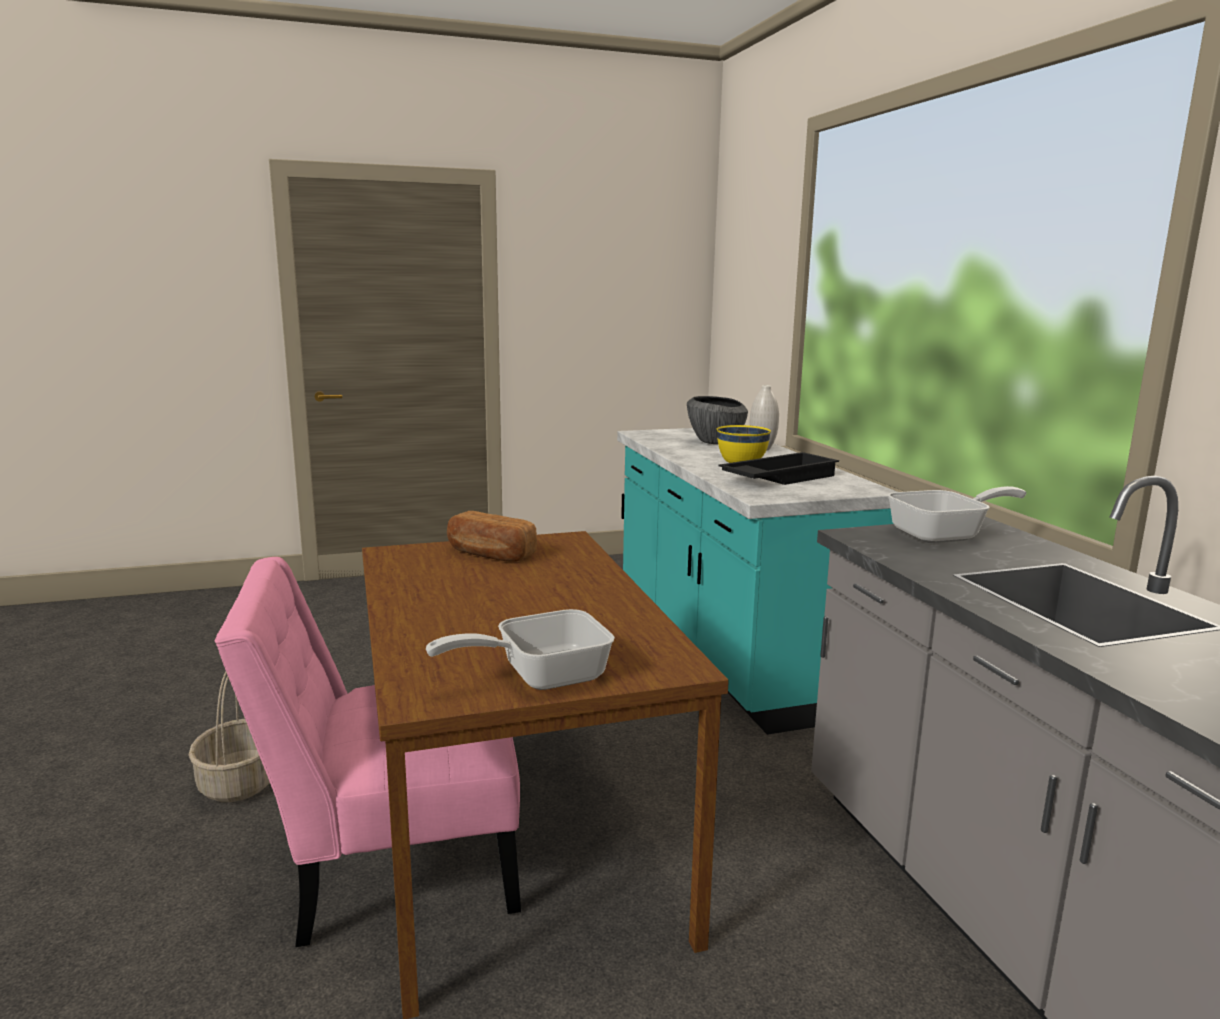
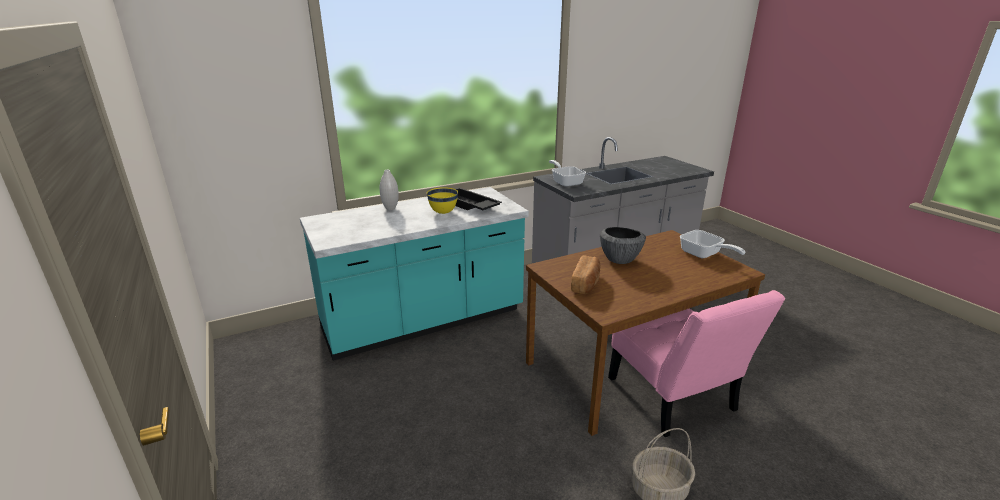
camera: 100 degrees left, 10 degrees up
(715, 442) = (367, 219): bowl -> bowl (619, 260)

